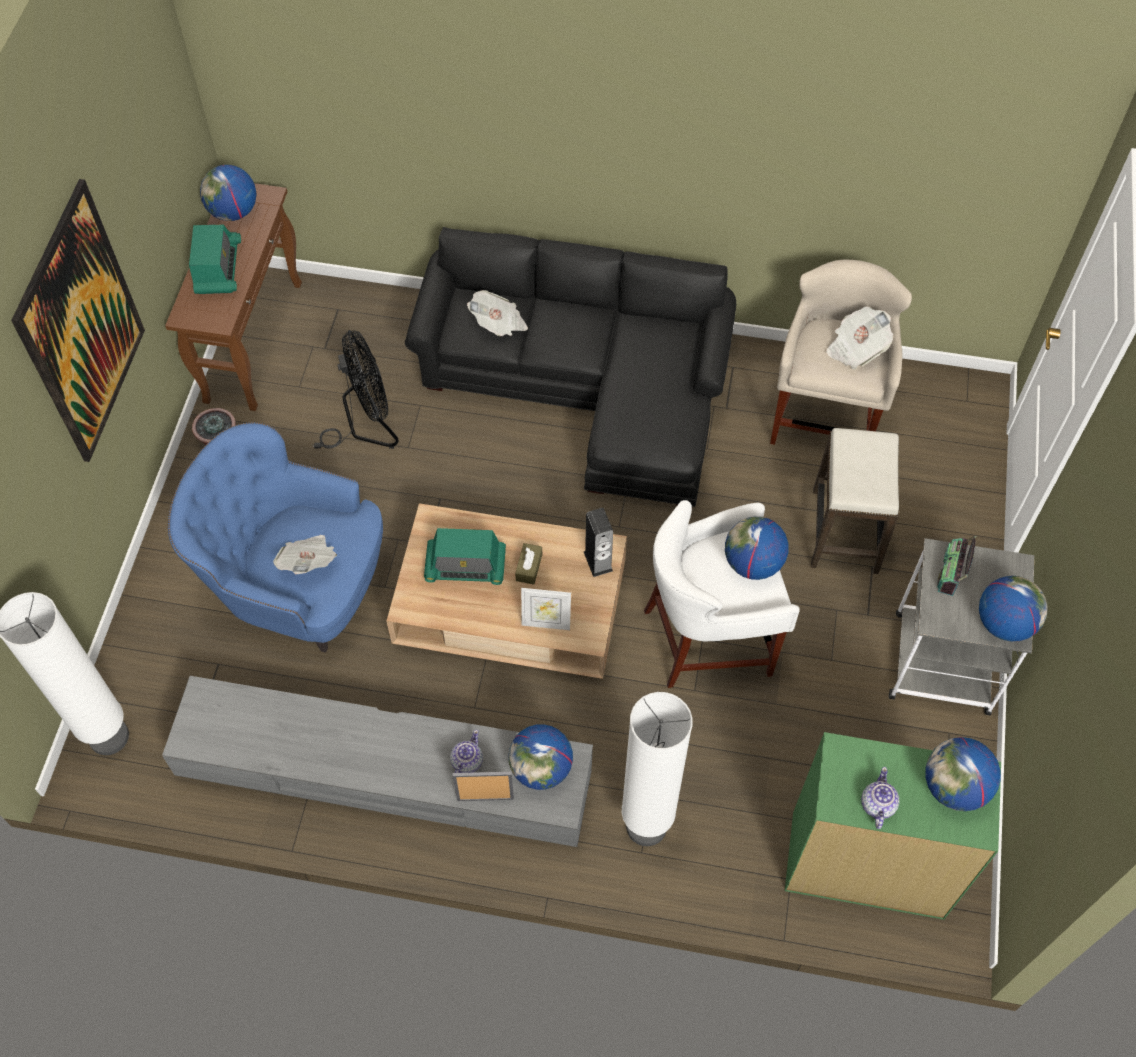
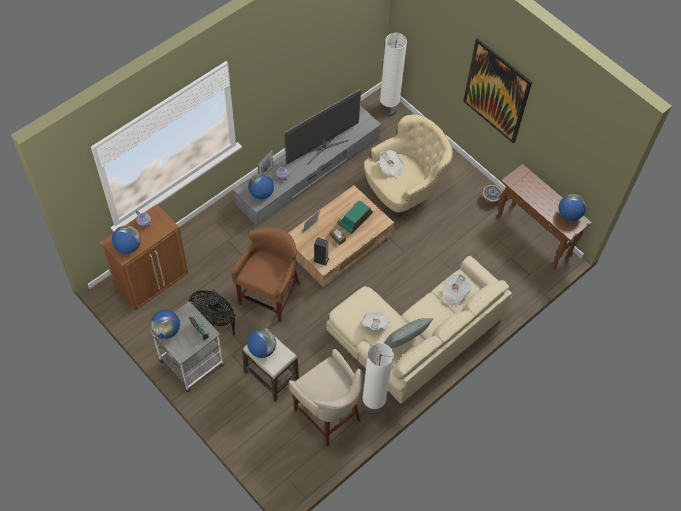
camera: 125 degrees right, 0 degrees up
(218, 268) = (540, 194): radio -> none
(296, 584) = (404, 188): blue armchair -> beige armchair
(332, 740) = (323, 146): none -> television
(363, 417) = (464, 250): black fan -> black fan (214, 317)
(588, 384) = (417, 337): black sofa -> beige sofa
(646, 826) = (224, 228): white floor lamp -> white floor lamp (373, 405)
(649, 335) = (404, 343): none -> grey pillow
(709, 639) = (270, 295): white stool -> brown stool
(752, 563) = (263, 277): globe -> globe (262, 349)
(856, 348) = (321, 389): newspaper -> newspaper (375, 323)
(866, 864) = (152, 279): green cabinet -> brown cabinet

